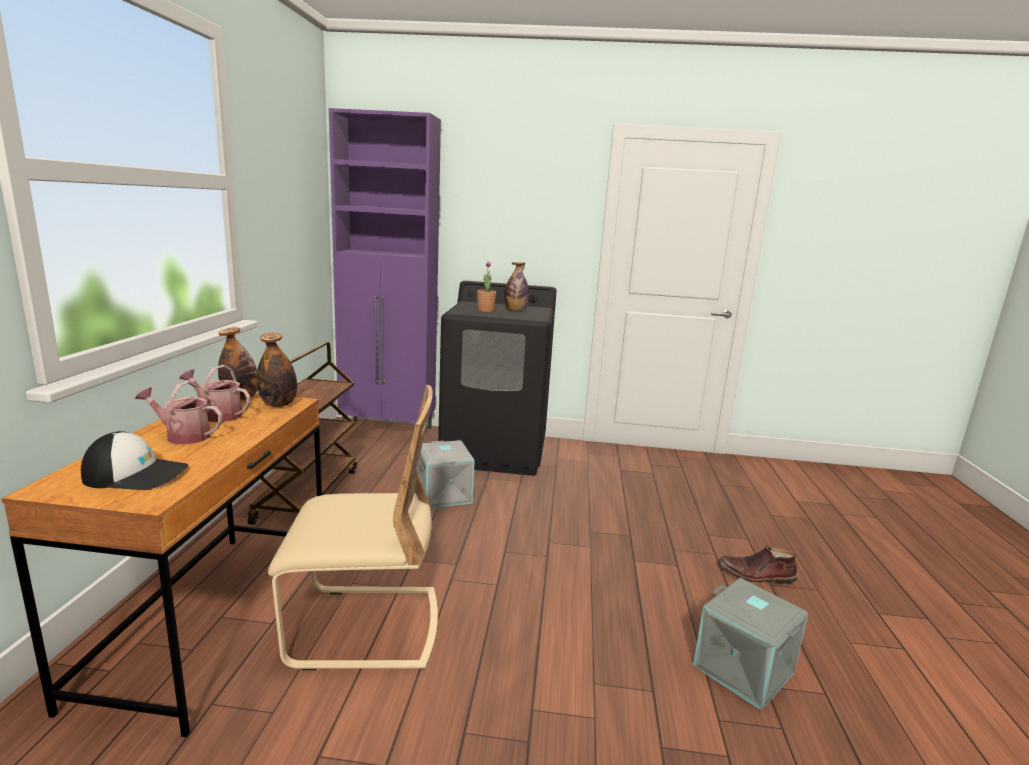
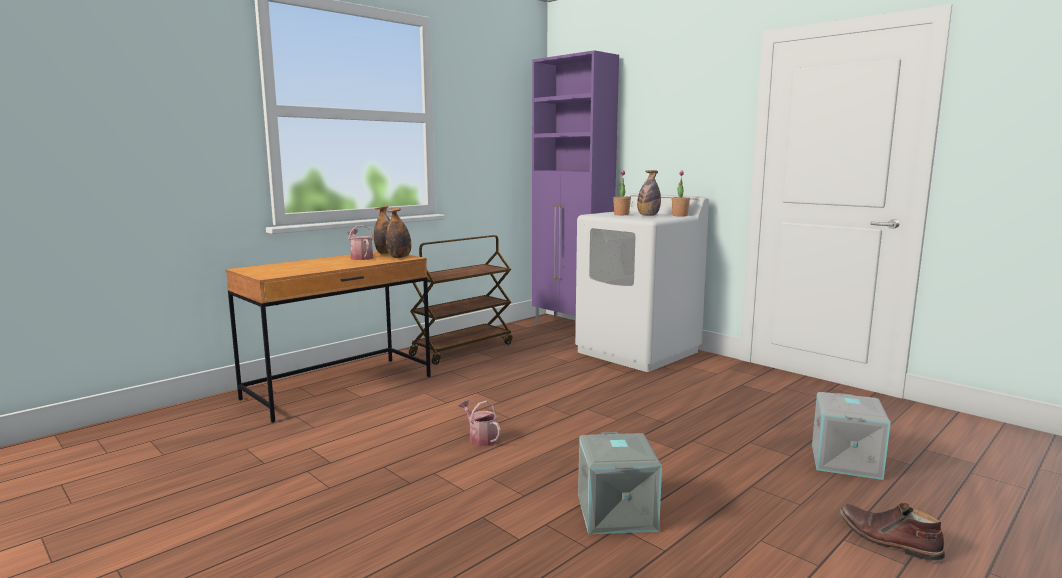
camera: 40 degrees right, 5 degrees down
(136, 474) = (280, 269): cap -> none
(183, 436) = (327, 262): watering can -> watering can (480, 438)
(364, 627) = (401, 412): beige chair -> none
(445, 495) = (552, 367): grey storage box -> grey storage box (847, 462)
(495, 451) = (638, 352): black washing machine -> white washing machine
(540, 308) = (679, 215): none -> potted plant
(756, 575) = (747, 476): brown boot -> brown boot (887, 539)

